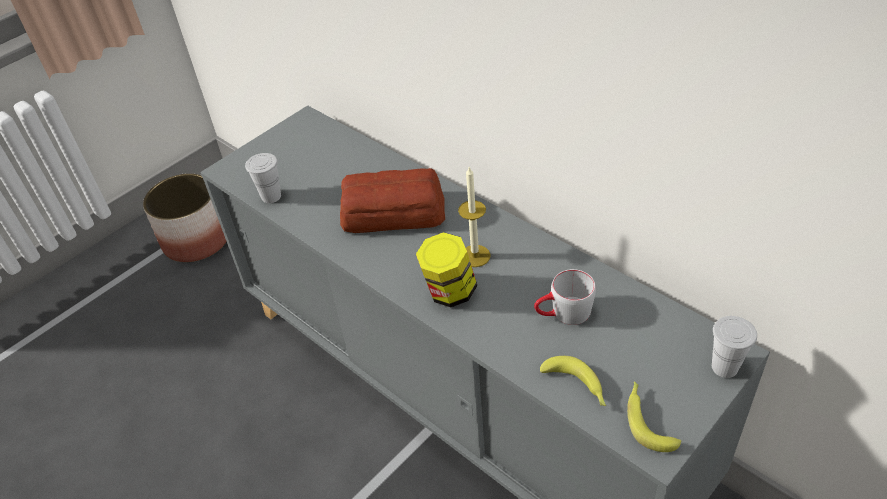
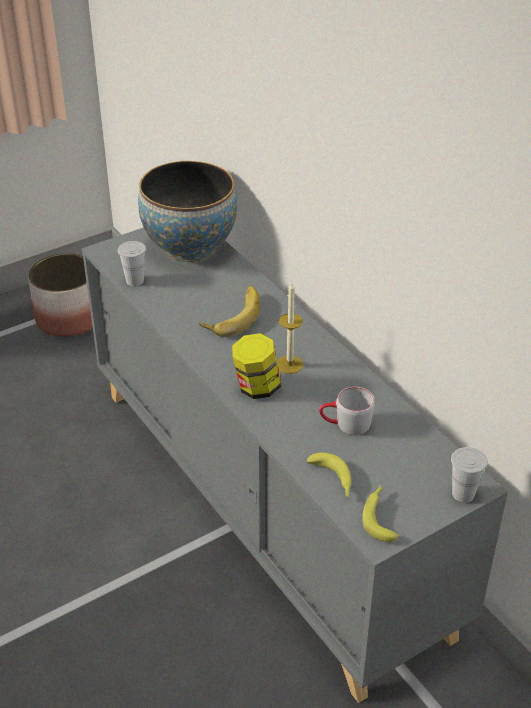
camera: 10 degrees right, 5 degrees down
(320, 146) = (190, 248): none -> bowl
(391, 212) = (232, 315): bread -> banana

